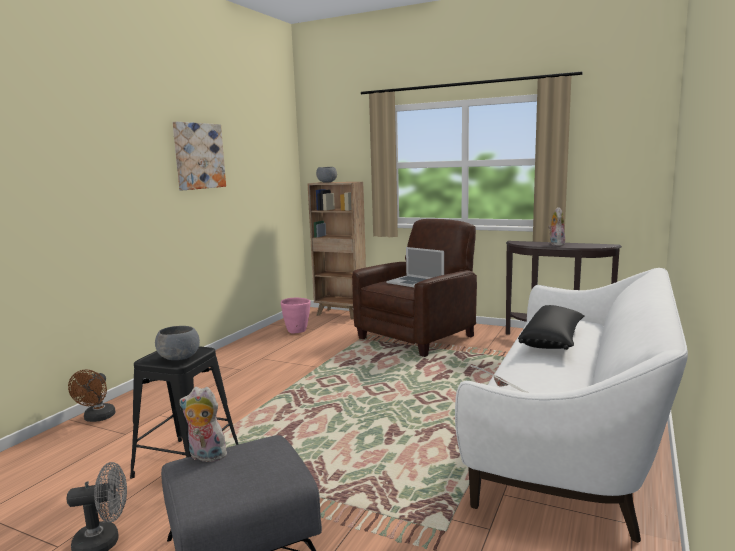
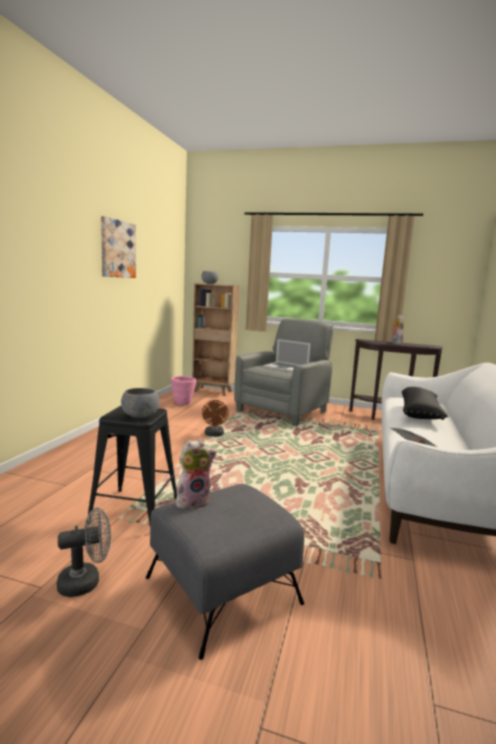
camera: 10 degrees left, 0 degrees up
(97, 418) = (33, 471): brown fan -> brown fan (214, 435)
(205, 457) = (193, 501): plush toy -> plush toy turned 150 degrees clockwise
(417, 337) = (282, 411): brown armchair -> grey armchair

